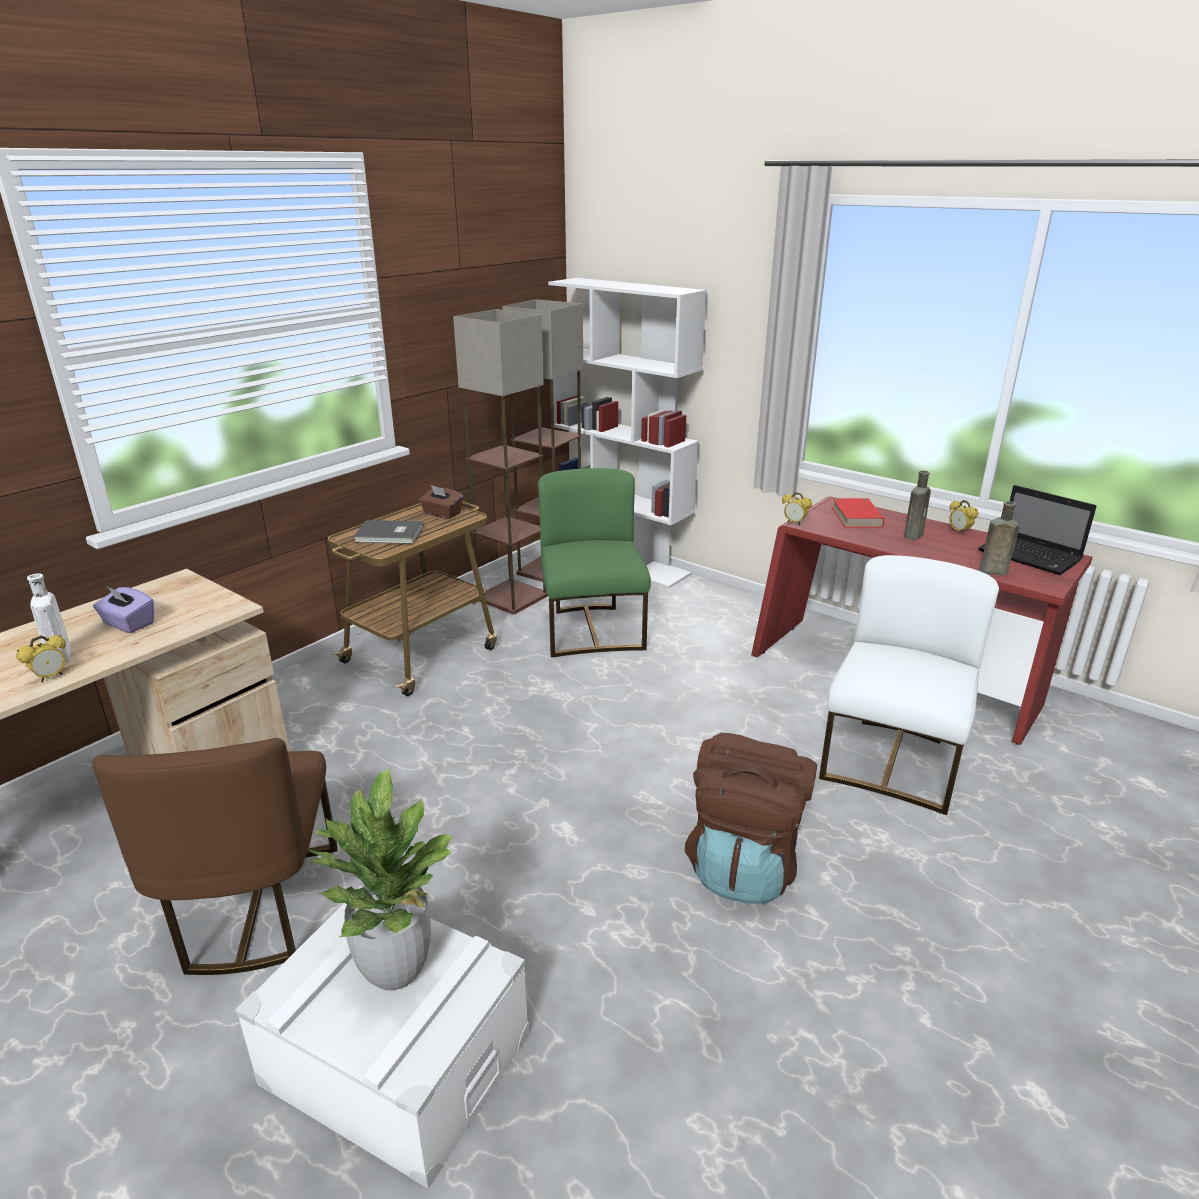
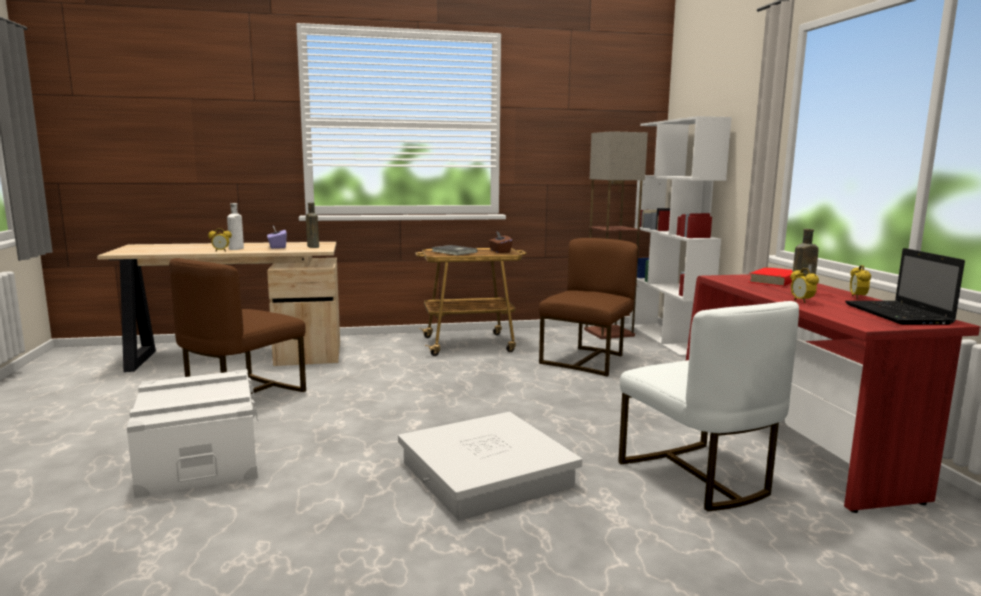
camera: 40 degrees right, 15 degrees down
(395, 968) = (206, 392): potted plant -> none
(510, 597) = (561, 337): floor lamp -> none
(592, 630) = (587, 360): green chair -> brown chair
(744, 865) = (486, 474): brown backpack -> white storage box
(794, 523) = (710, 275): alarm clock -> alarm clock (801, 301)
(892, 761) = (698, 477): white chair -> white chair turned 90 degrees clockwise
(991, 571) = (826, 312): brown bottle -> brown bottle (312, 246)

